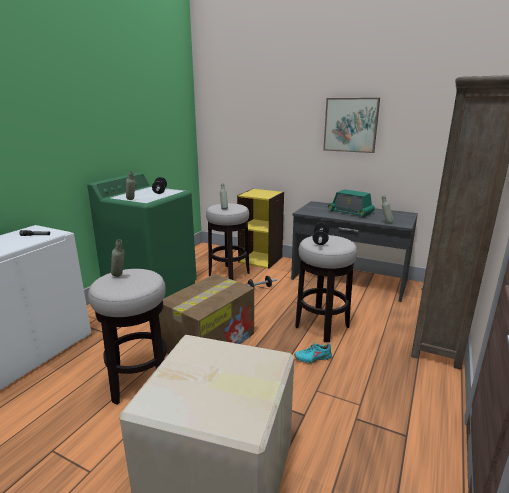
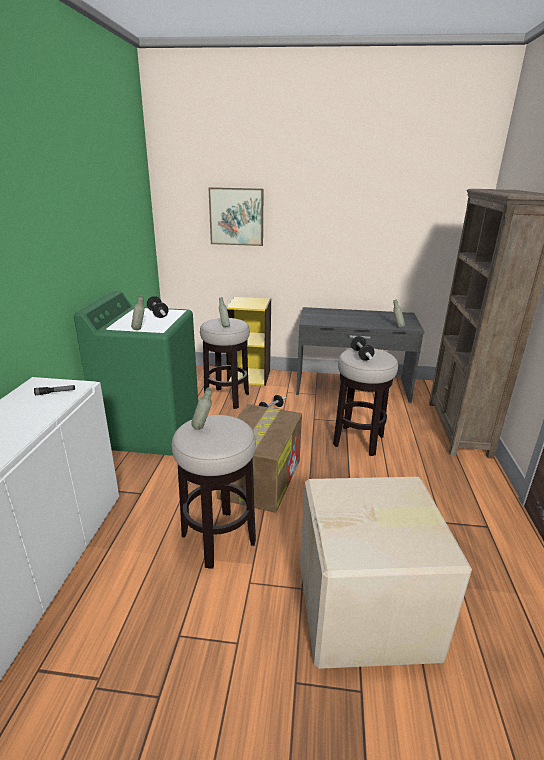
camera: 20 degrees left, 5 degrees up
(313, 358) = (370, 474): turquoise shoe -> none
(350, 125) = (346, 224): picture -> picture (236, 216)
(350, 212) = (354, 318): radio -> none

